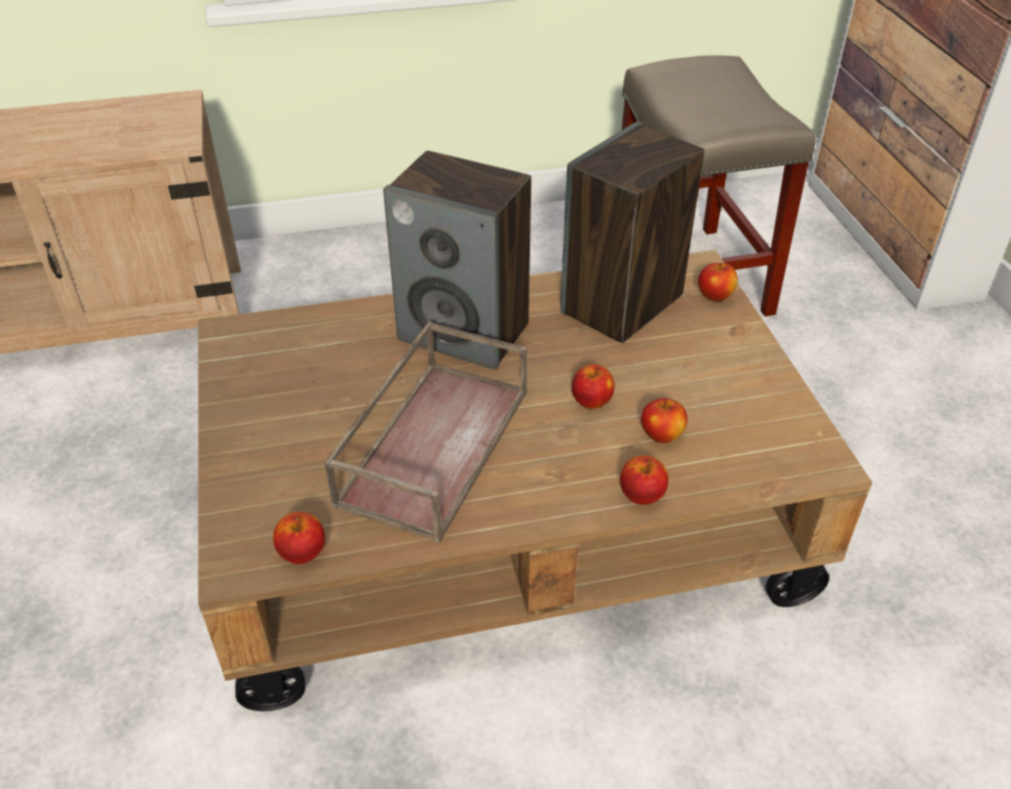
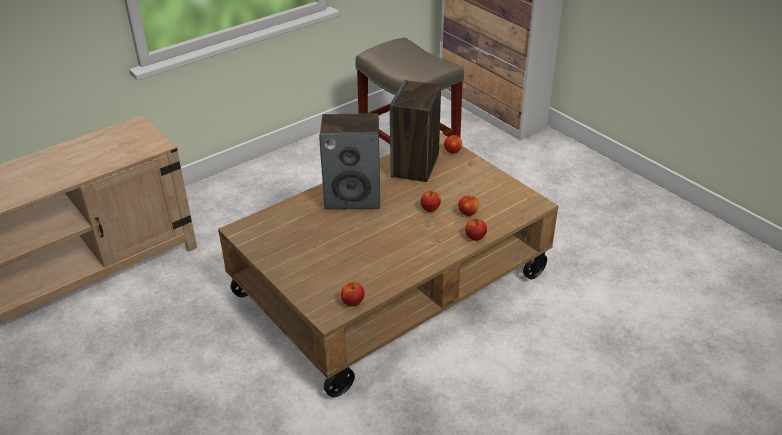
camera: 25 degrees left, 5 degrees down
(433, 443) = (375, 245): brown tray -> none

